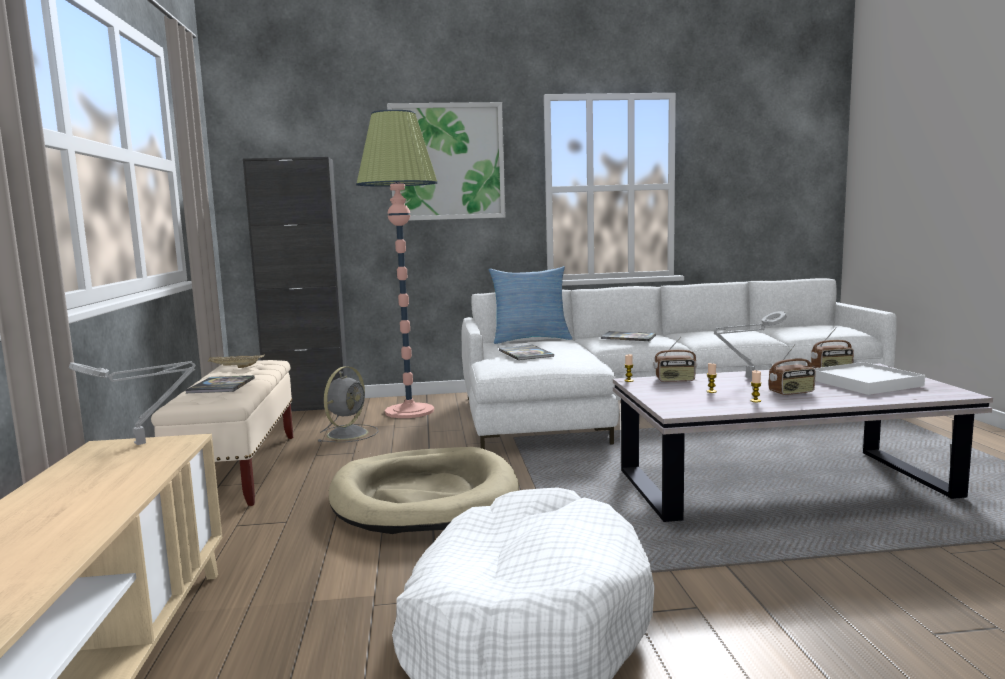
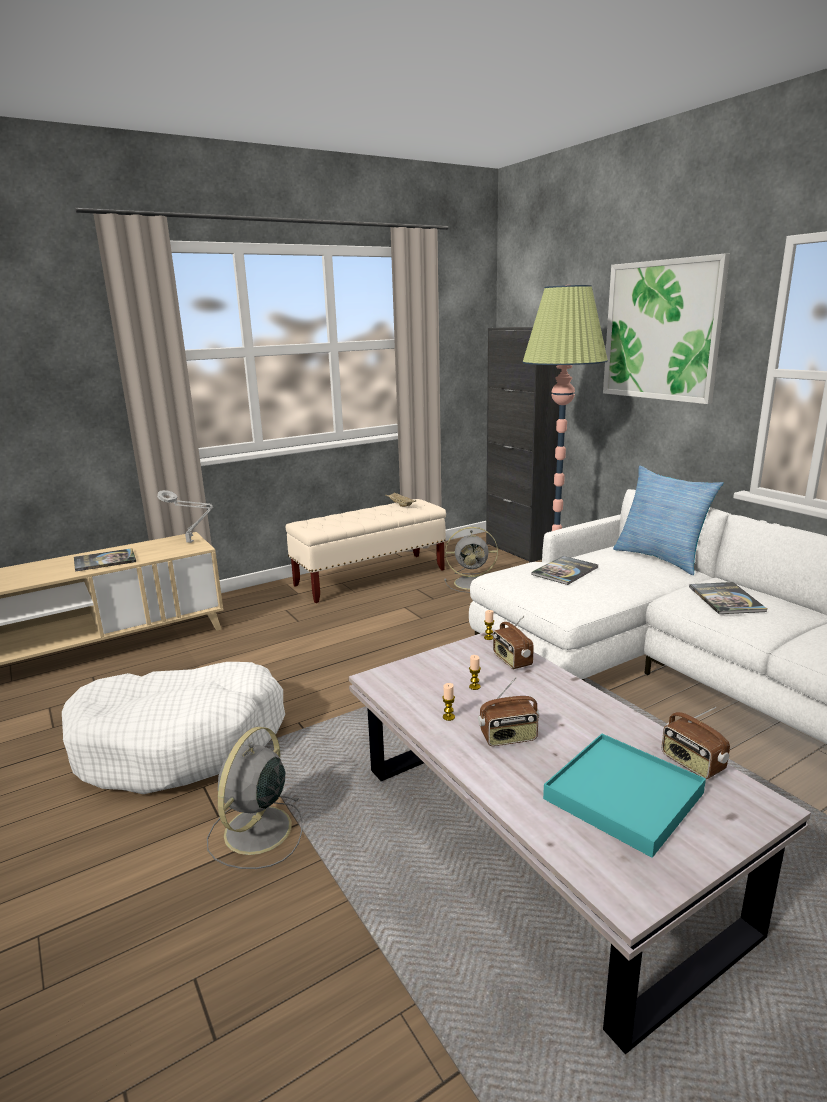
camera: 65 degrees right, 10 degrees up
(221, 386) = (346, 517): book -> book (105, 561)
(424, 497) = (364, 650): beige dog bed -> none
(733, 588) = (256, 832): none -> grey fan
(748, 379) = (562, 702): grey table lamp -> none
(791, 392) = (508, 738): radio -> radio turned 60 degrees counterclockwise
(865, 383) = (623, 796): white tray -> turquoise tray

